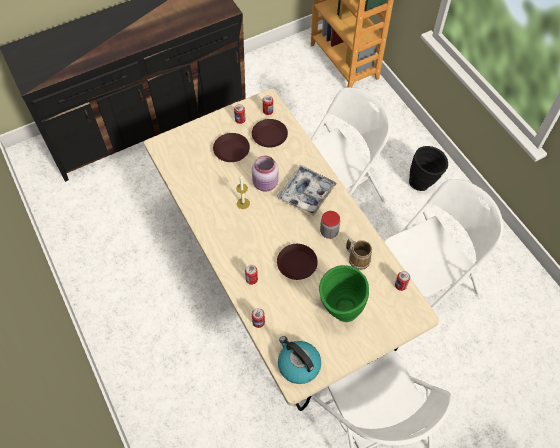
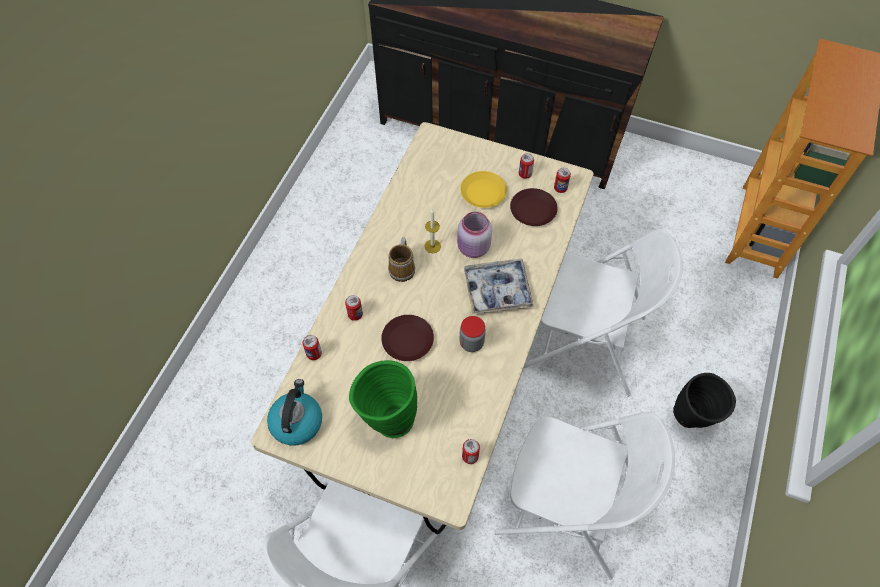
camera: 50 degrees right, 0 degrees up
(231, 150) = (483, 192): brown plate -> yellow plate
(358, 258) = (465, 392): mug -> mug (403, 268)

